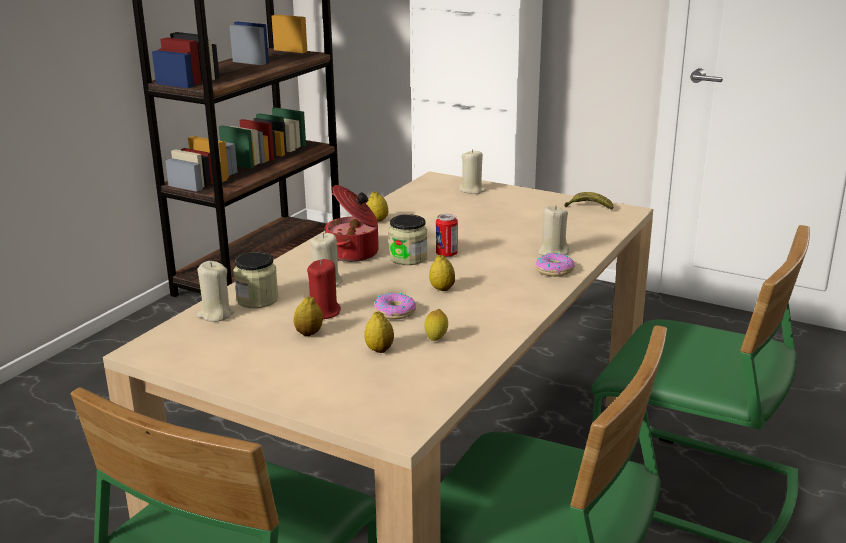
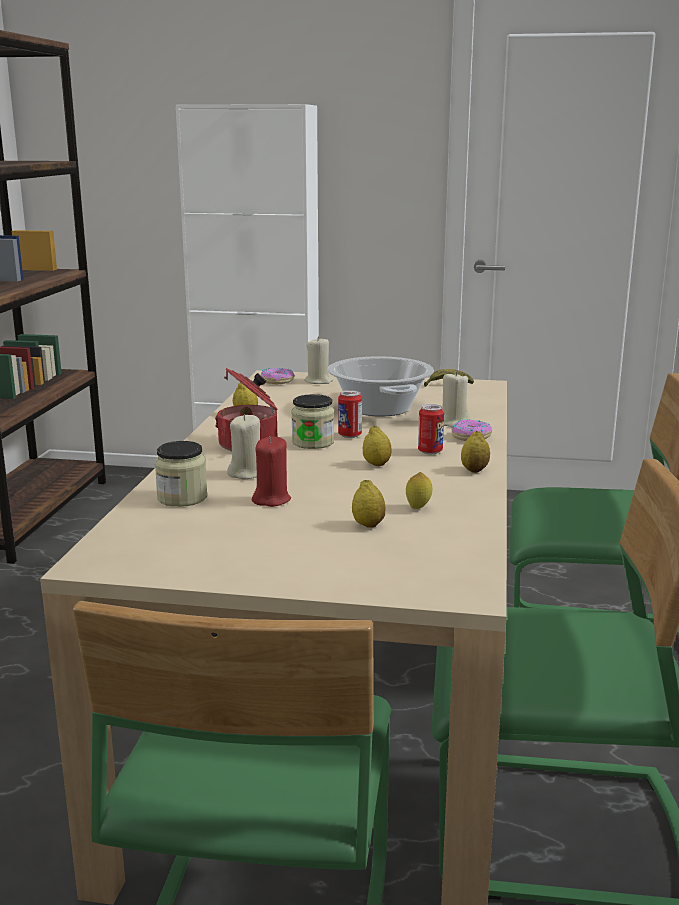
camera: 20 degrees left, 5 degrees down
(215, 315) = (146, 518): beige candle -> none
(309, 333) = (274, 521): lemon -> lemon (474, 470)
(395, 312) = (349, 490): donut -> donut (277, 381)
(500, 228) = (380, 409): none -> cooking pot
(501, 282) = (430, 451): none -> can

